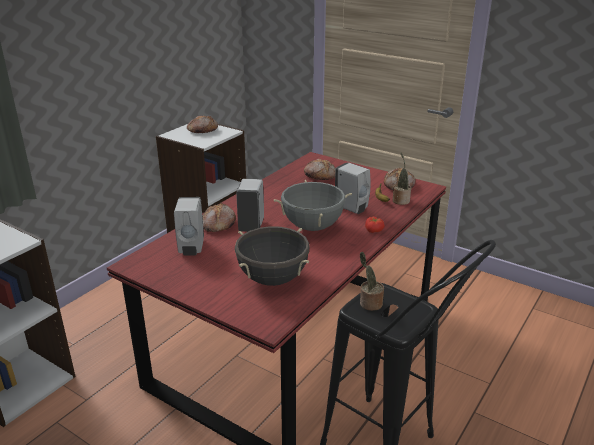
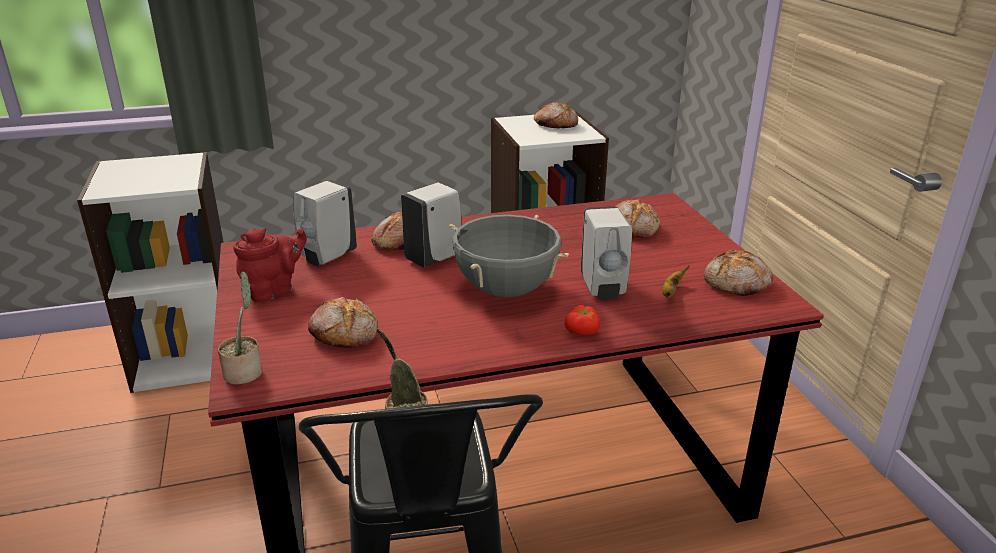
camera: 40 degrees right, 0 degrees up
(194, 277) = (274, 290): none -> red teapot
(272, 279) = (345, 333): black cooking pot -> bread
(400, 200) = (701, 305): potted plant -> potted plant (245, 372)

